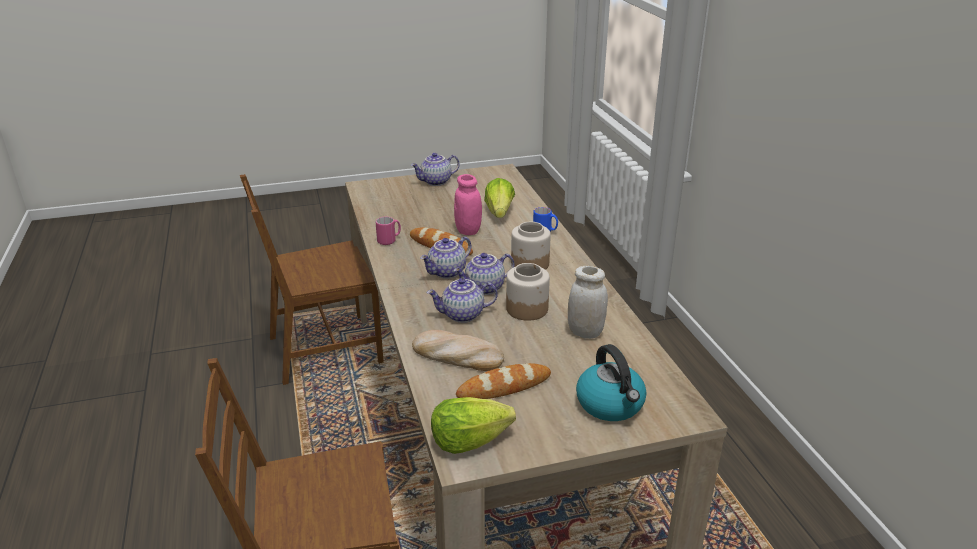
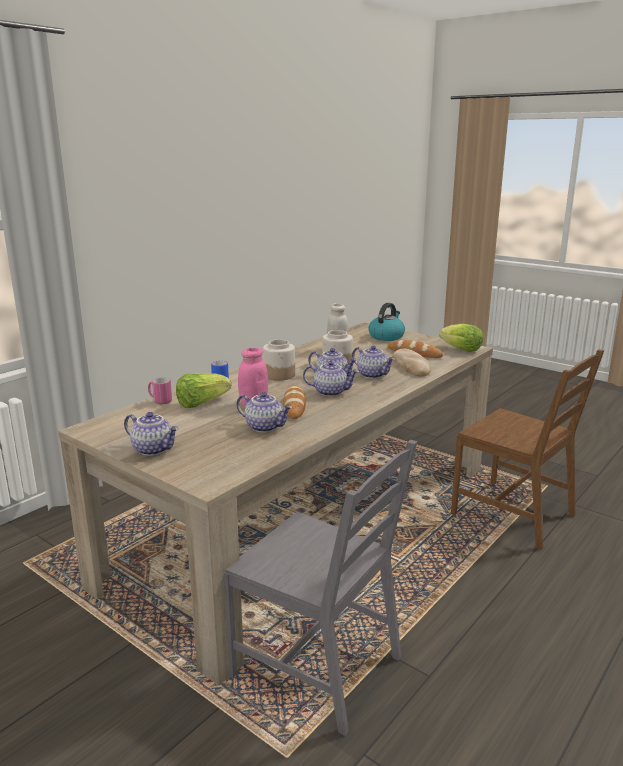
camera: 125 degrees left, 10 degrees down
(324, 350) = (319, 665): brown chair -> grey chair
(389, 240) = (315, 425): pink mug -> pink mug (160, 401)
(416, 222) = (265, 427): none -> teapot

